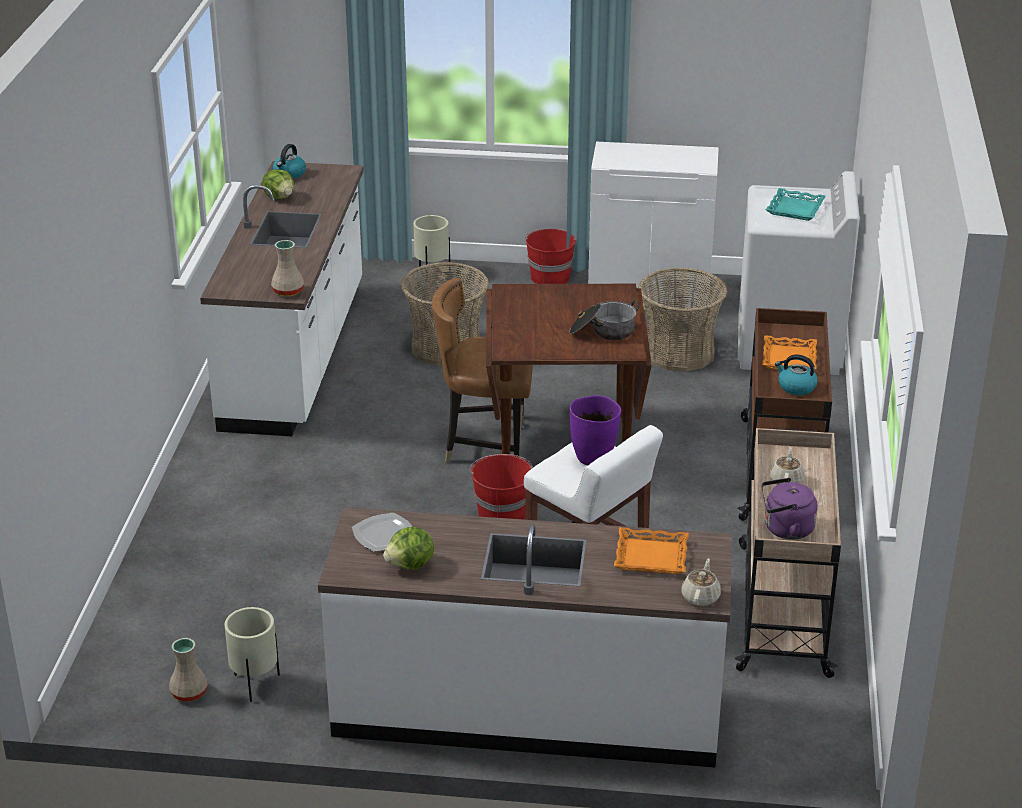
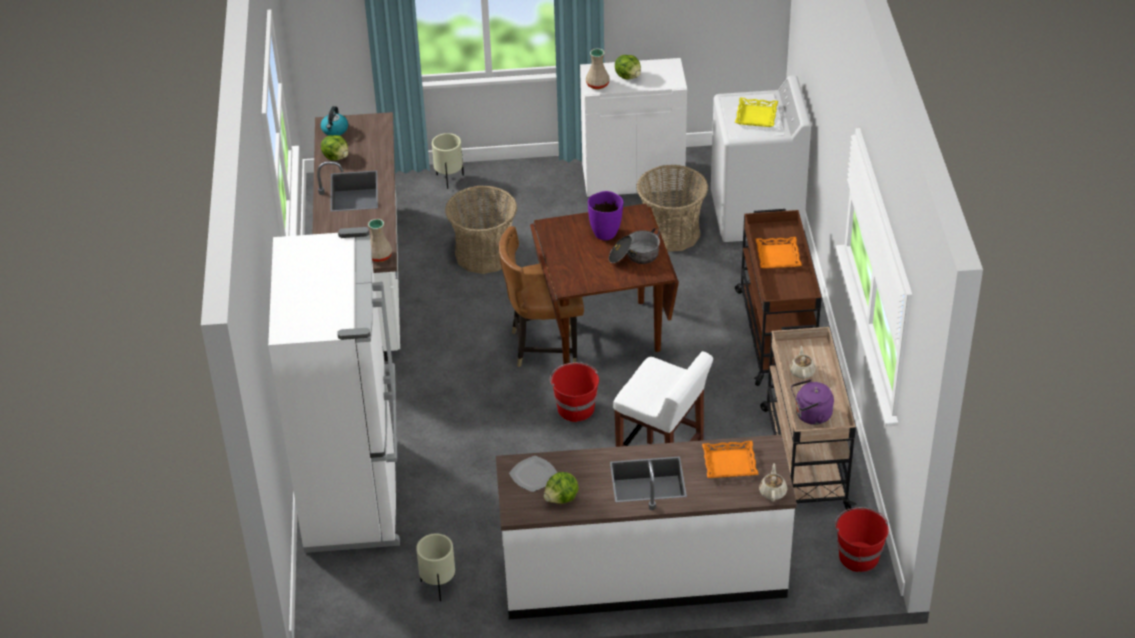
camera: 10 degrees left, 10 degrees up
(188, 693) = (391, 601): beige vase -> beige vase (597, 84)
(192, 568) = (354, 494): none -> white fridge
(550, 277) = (547, 170): red bucket -> red bucket (858, 555)
(593, 457) = (660, 378): purple vase -> purple vase (605, 233)
(650, 157) = (628, 76): none -> lettuce
(795, 209) = (756, 116): turquoise tray -> yellow tray
(796, 387) = (789, 283): kettle -> none

